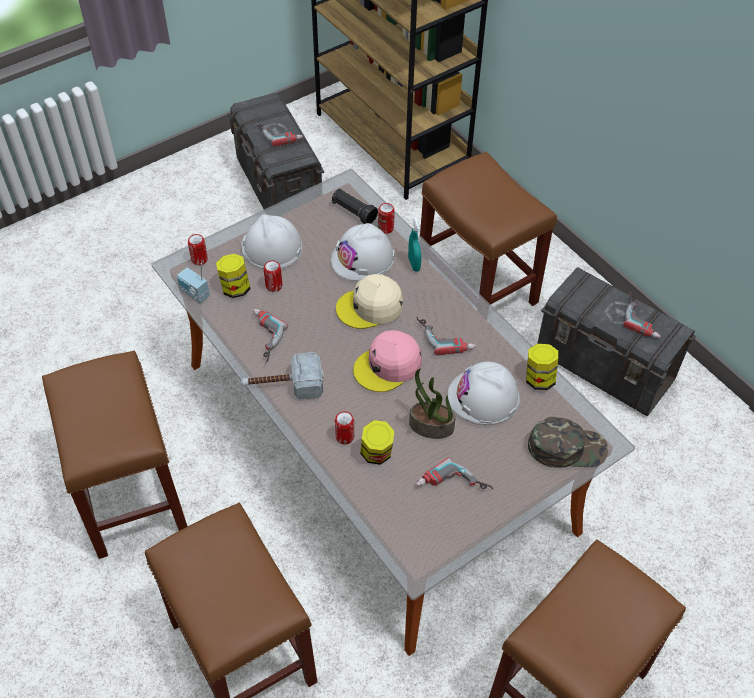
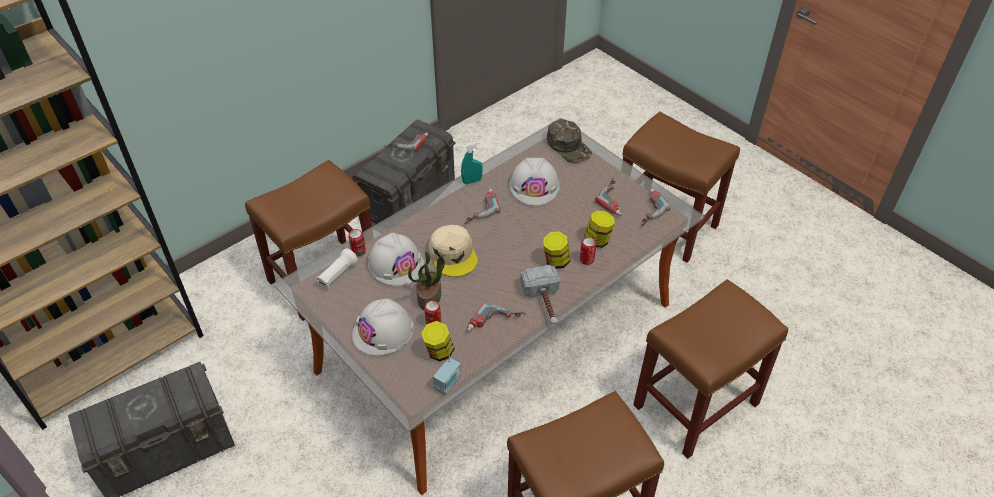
camera: 95 degrees left, 5 degrees down
(199, 259) = (402, 387): can -> none
(279, 133) = (146, 401): power drill -> power drill (647, 209)
(353, 212) = (337, 275): black flashlight -> white flashlight
(388, 366) = (514, 239): pink cap -> none
(414, 264) = (402, 230): turquoise spray bottle -> turquoise spray bottle (472, 181)
(430, 427) = (567, 213): potted plant -> potted plant (430, 296)
(539, 379) = (513, 159): jar -> jar (556, 261)
(567, 447) = (569, 146): green cap -> green cap turned 150 degrees clockwise

